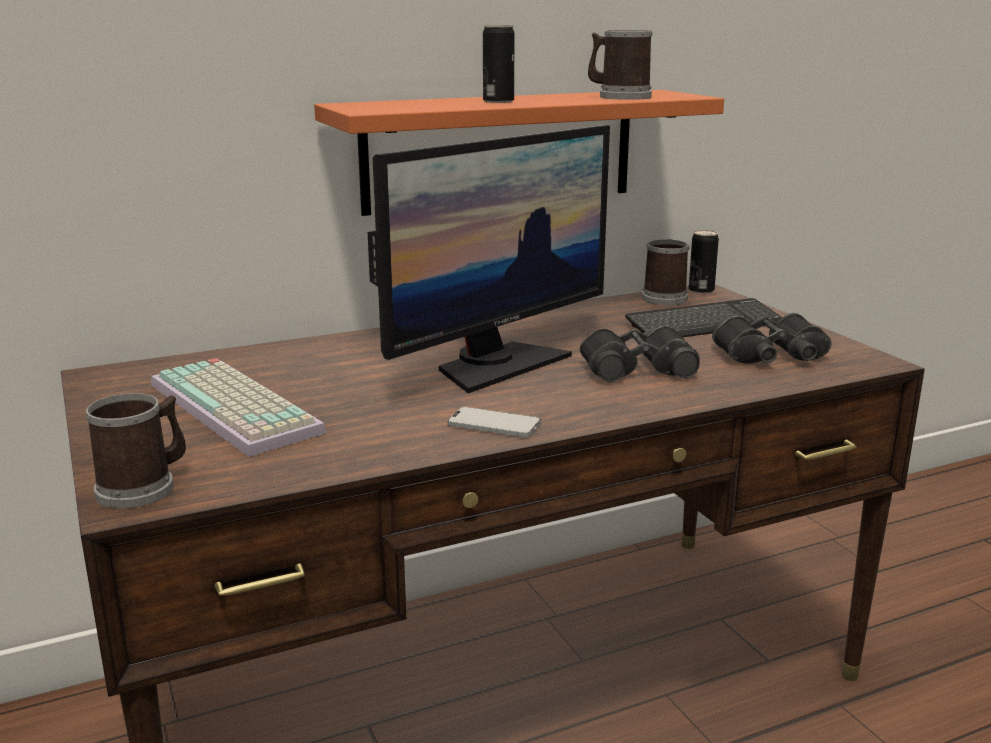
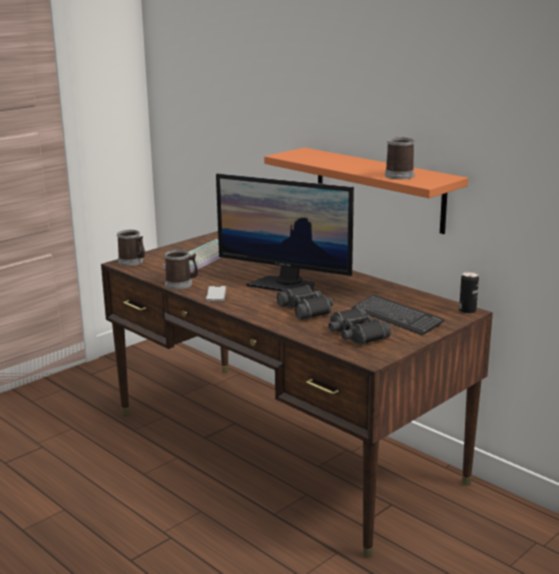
camera: 70 degrees right, 0 degrees up
(498, 101) = (343, 163): can -> none
(664, 297) = (440, 304): mug -> mug (182, 284)

